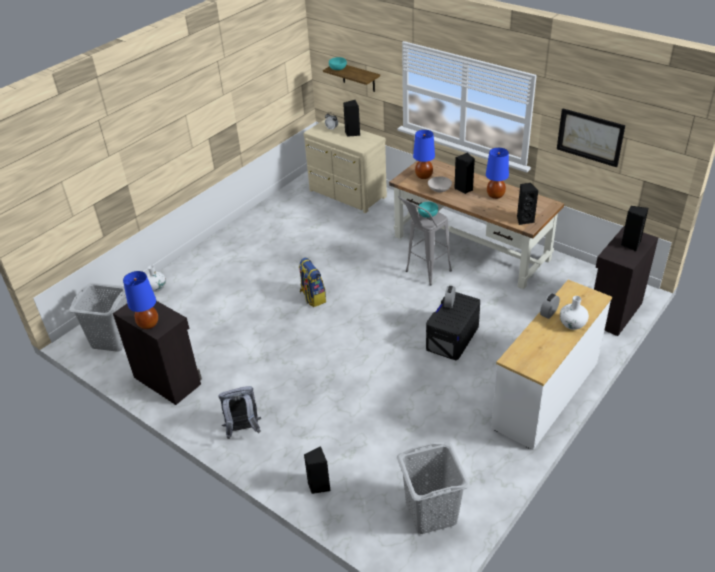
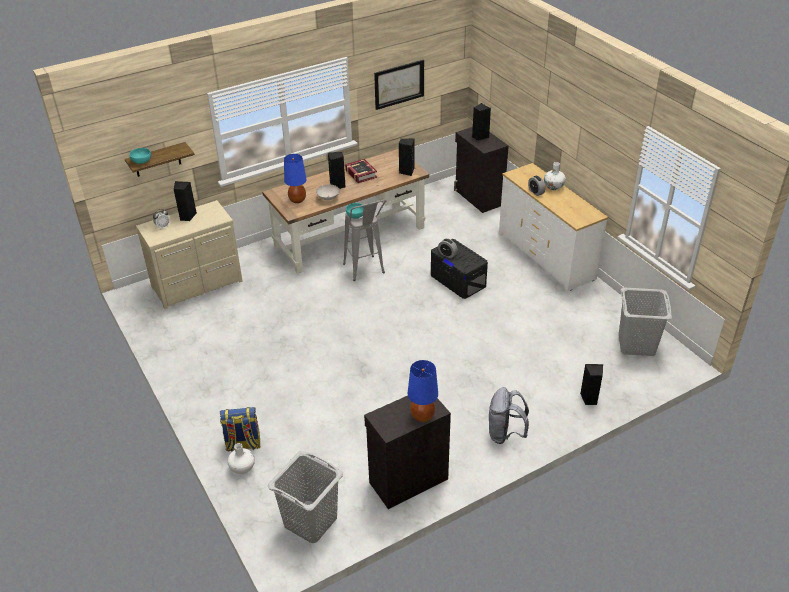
camera: 70 degrees left, 0 degrees up
(312, 297) = (349, 348): backpack -> backpack (243, 444)
(495, 195) = (360, 174): blue table lamp -> book

